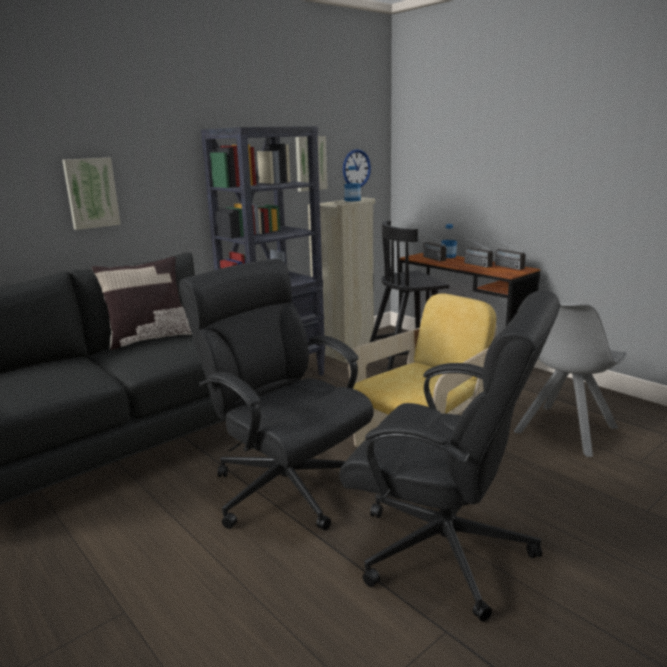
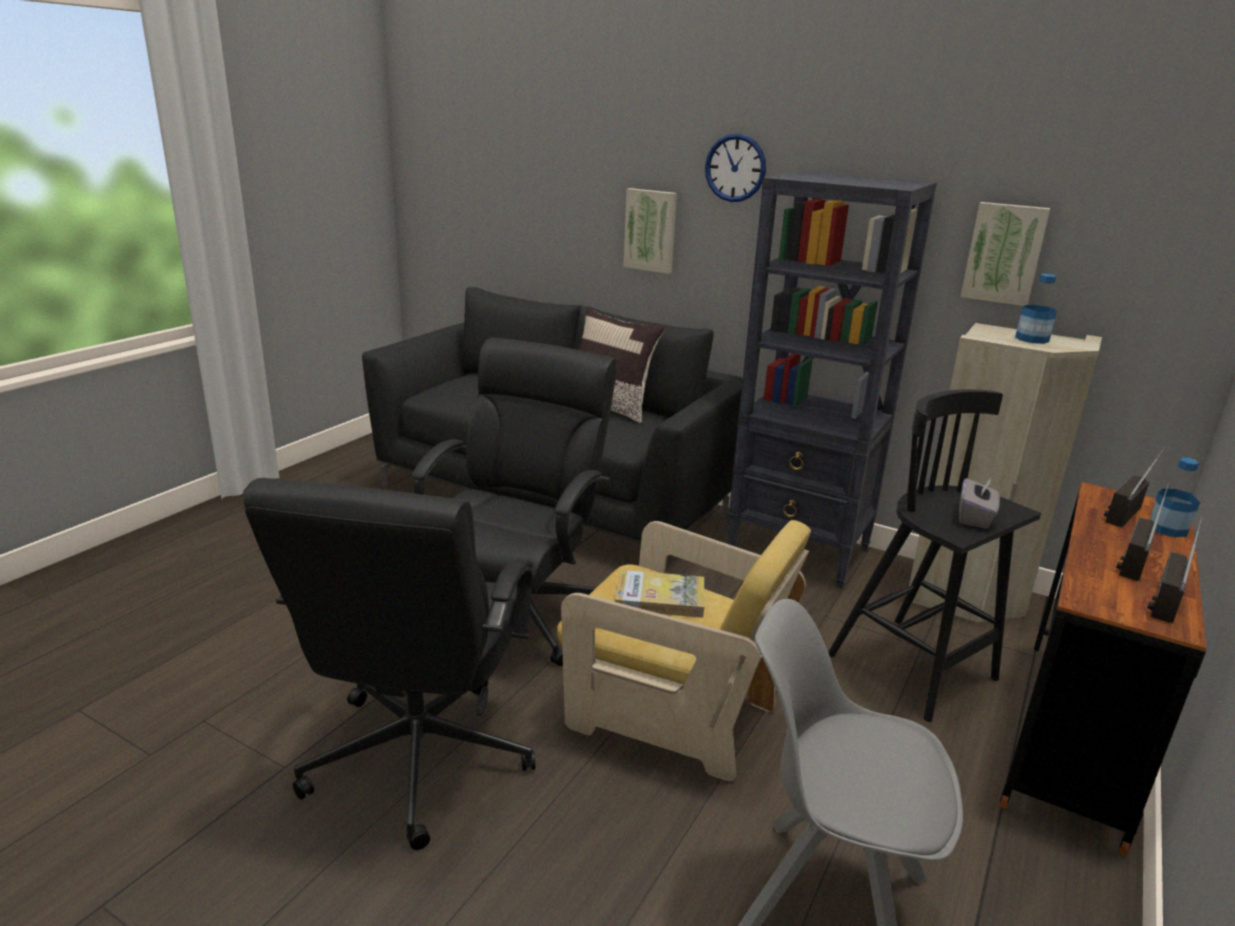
camera: 70 degrees right, 5 degrees up
(356, 168) = (1131, 285): wall clock -> wall clock (735, 168)
(403, 379) = (660, 598): none -> book
(420, 278) = (975, 517): none -> grey tissue box

